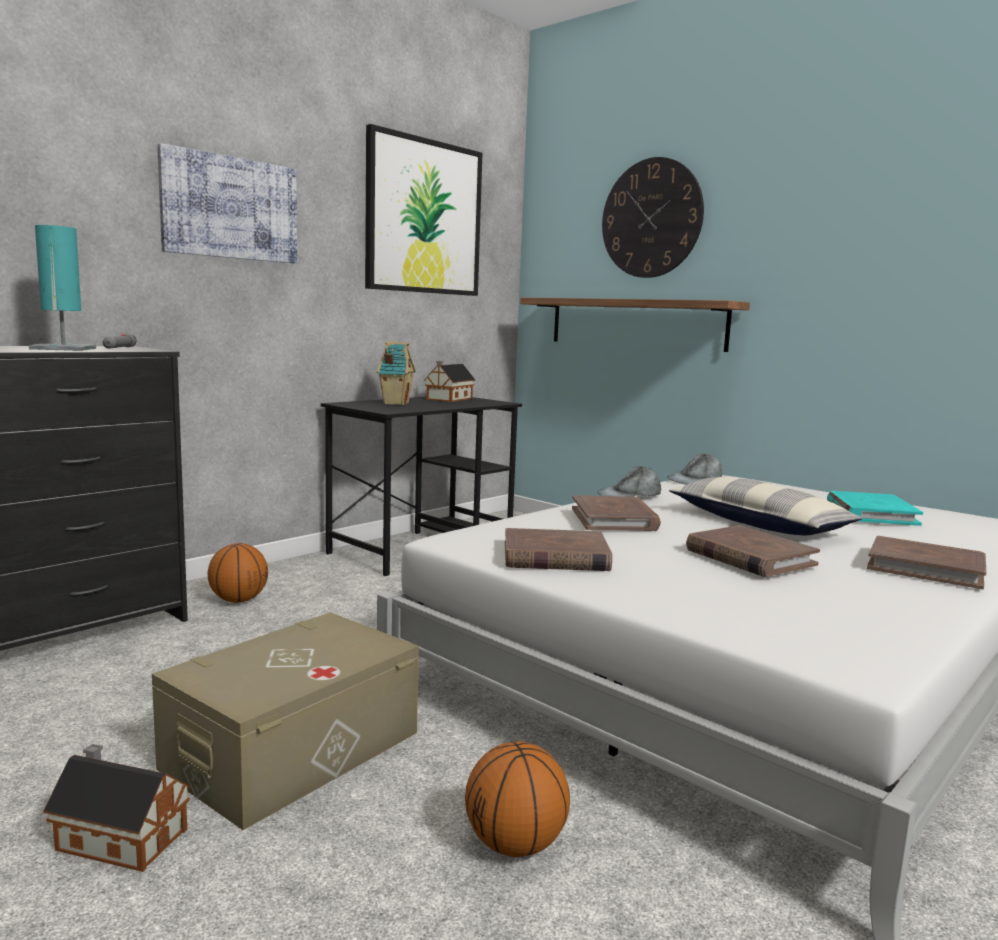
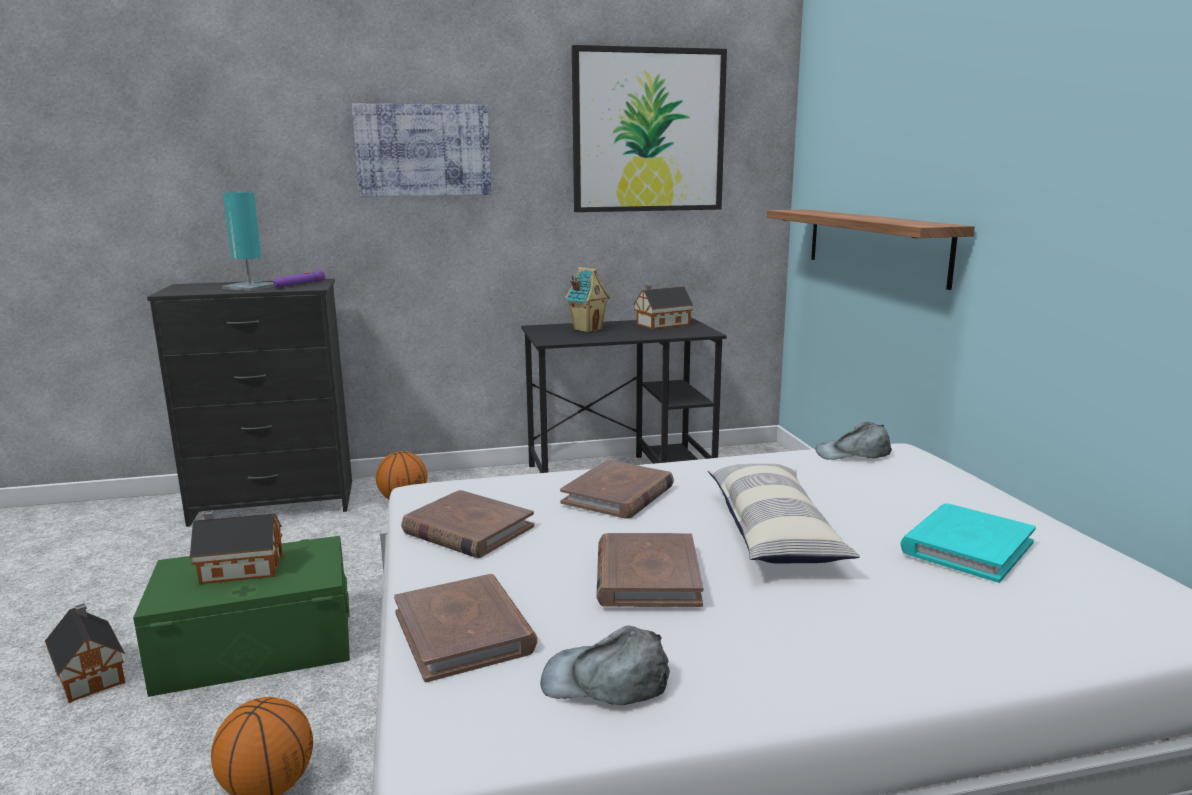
camera: 35 degrees right, 5 degrees up
(119, 348) = (299, 284): grey flashlight -> purple flashlight
(277, 658) = (238, 569): none -> toy house
(293, 750) = (256, 645): beige storage box -> green storage box
(630, 495) = (716, 464): grey cap -> grey cap (605, 680)
(651, 218) = (892, 112): wall clock -> none
(925, 568) = (851, 647): brown book -> brown book (464, 631)

